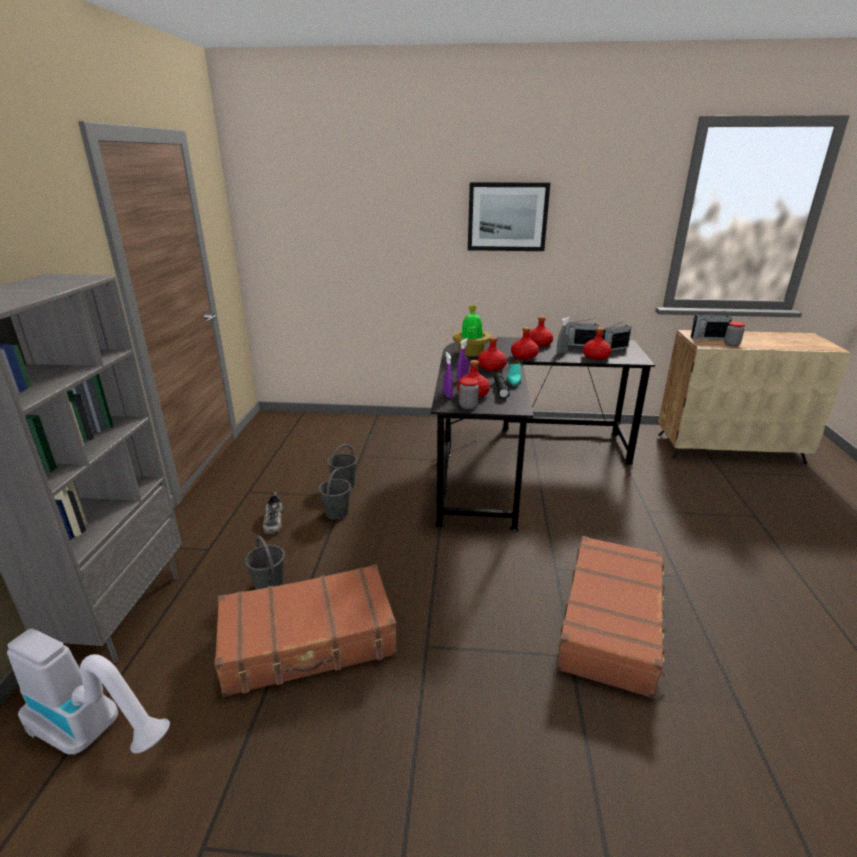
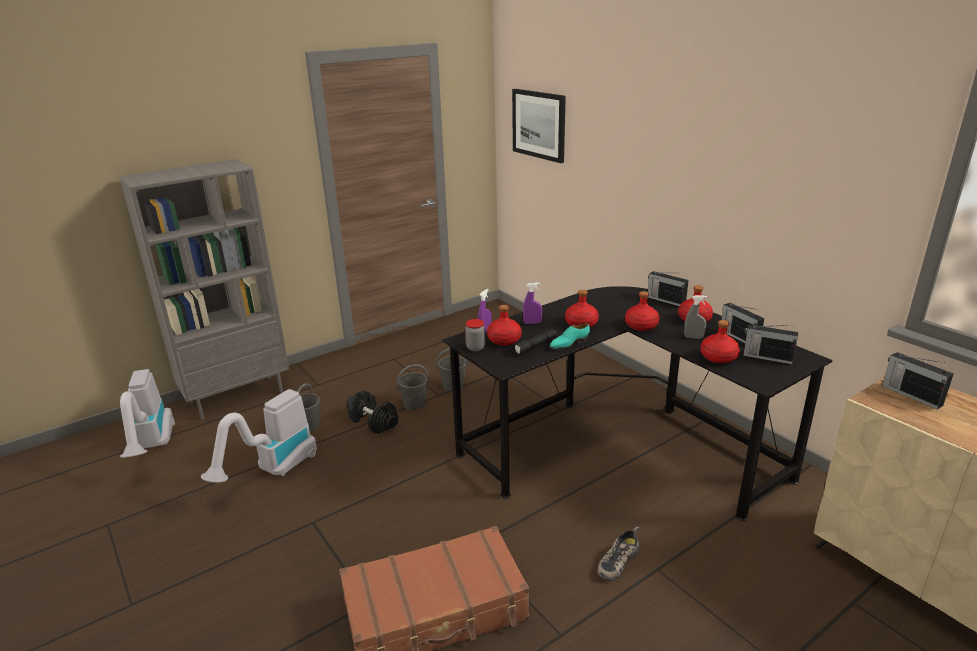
camera: 50 degrees right, 0 degrees up
(273, 520) = (374, 386): shoe -> shoe (617, 560)
(309, 642) = (272, 472): brown suitcase -> vacuum cleaner
(326, 545) = (372, 421): none -> black dumbbell
(471, 352) = (602, 302): potted plant -> none
(500, 340) = (665, 300): none -> radio
(507, 217) = (710, 153): picture -> picture (539, 124)
(731, 345) = (918, 418): jar -> none

